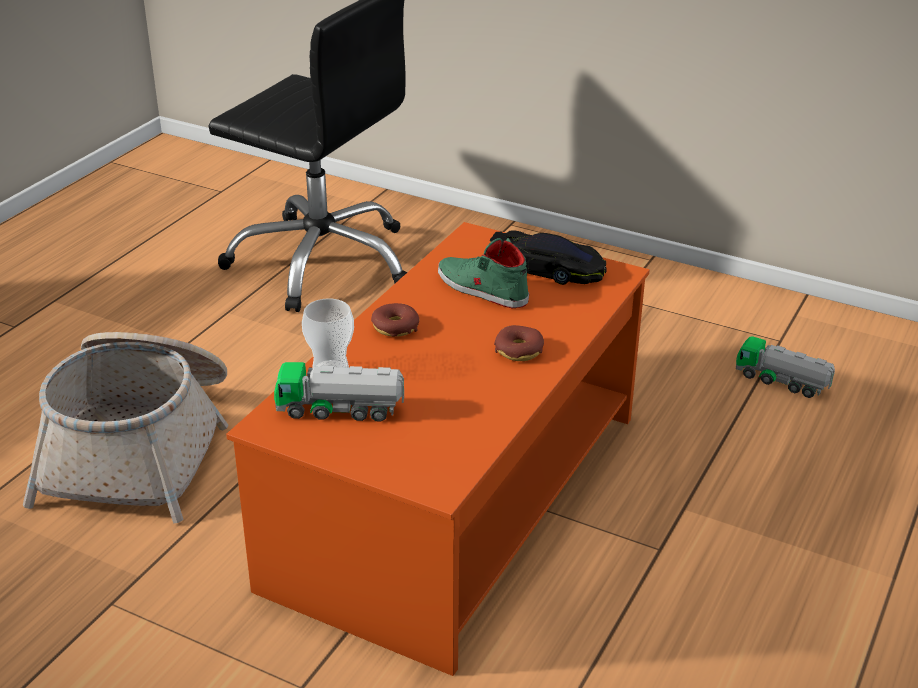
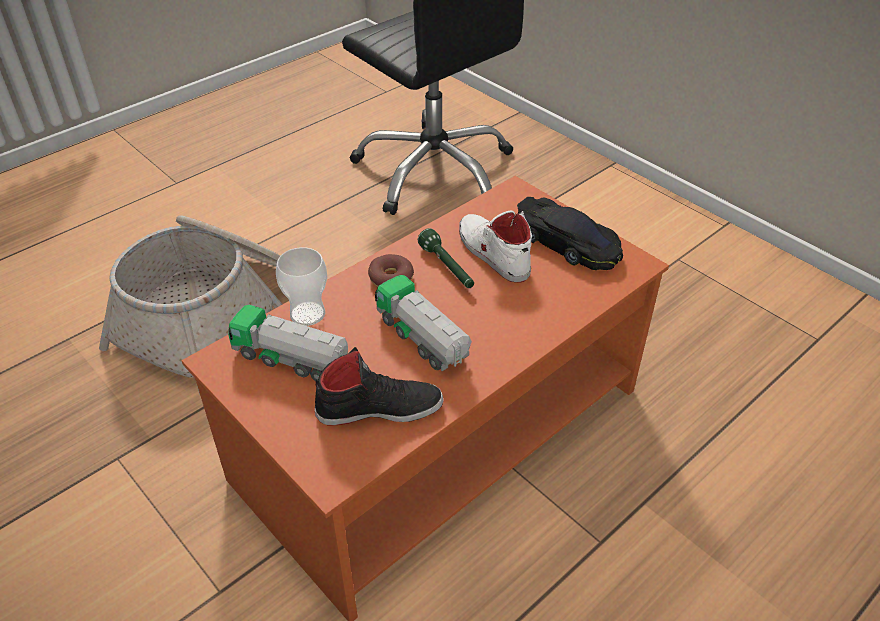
camera: 20 degrees right, 10 degrees up
(445, 309) = (447, 268): none -> green flashlight
(450, 428) = (379, 407): none -> black shoe
(481, 289) = (492, 253): green shoe -> white shoe
(519, 350) = (491, 332): donut -> none
(782, 381) = (801, 385): toy truck -> toy truck (423, 339)

